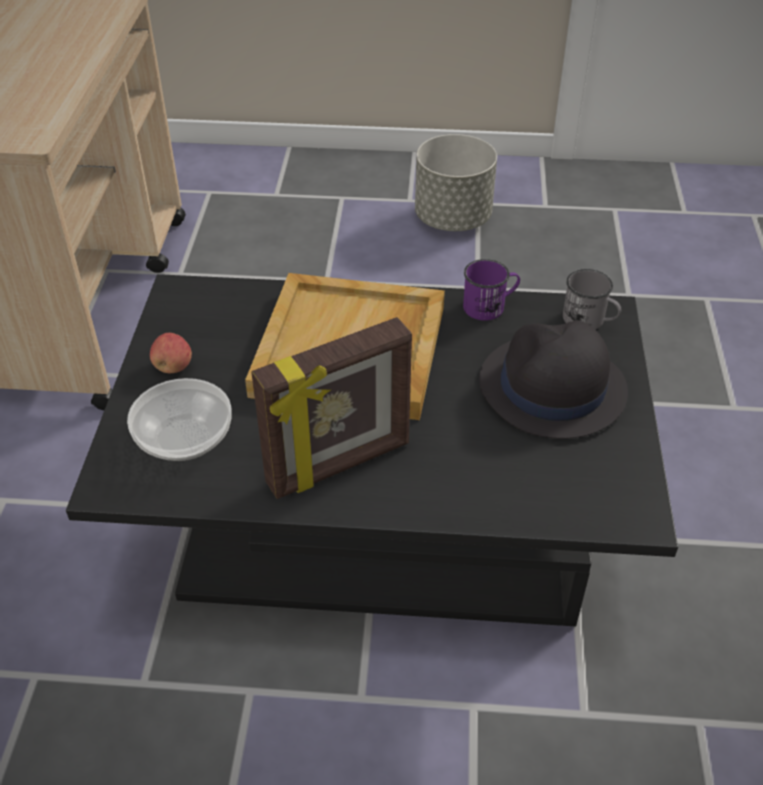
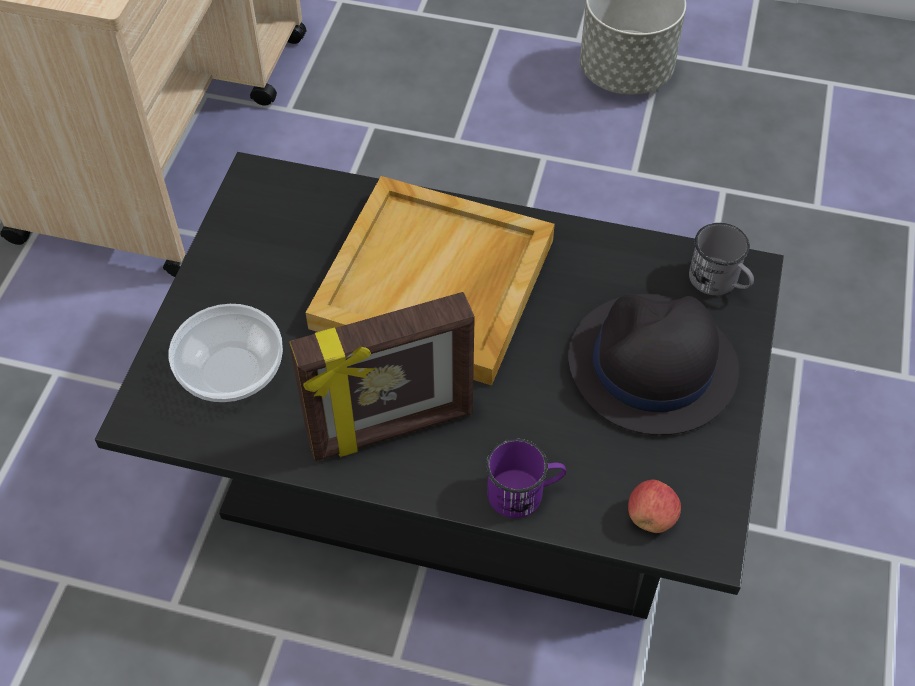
camera: 10 degrees right, 10 degrees up
(173, 367) = (235, 278): apple -> apple (651, 517)
(490, 306) = (607, 246): purple mug -> purple mug (524, 493)

